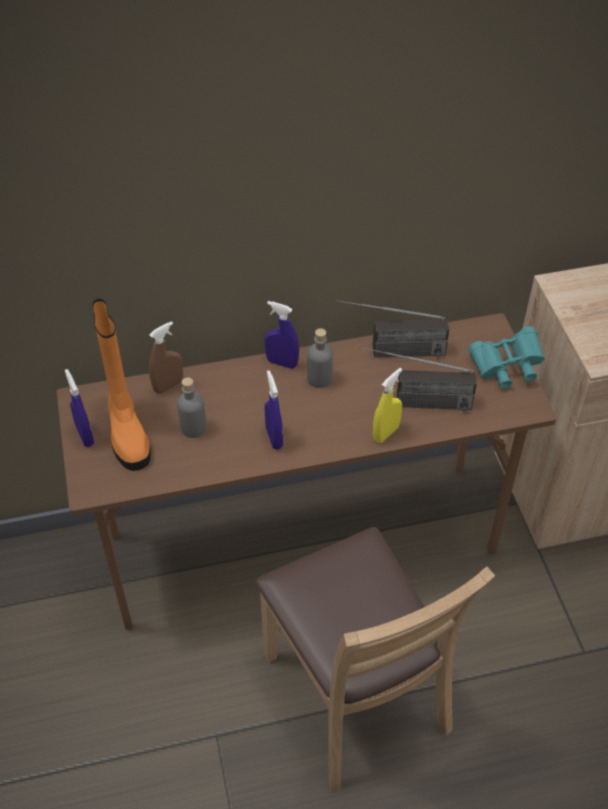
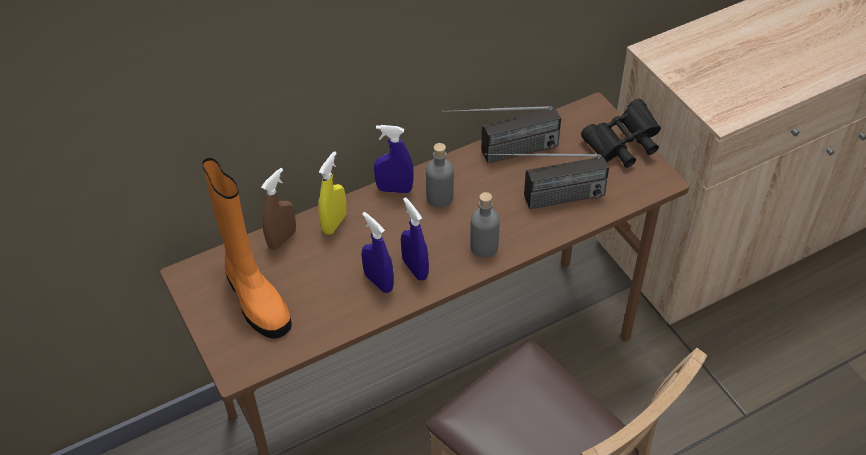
camera: 15 degrees left, 0 degrees up
(85, 436) = (210, 313): blue spray bottle -> blue spray bottle (378, 282)
(193, 428) = (326, 278): grey bottle -> grey bottle (484, 247)
(386, 433) = (528, 238): yellow spray bottle -> yellow spray bottle (334, 223)
(506, 368) = (623, 146): turquoise binoculars -> black binoculars

